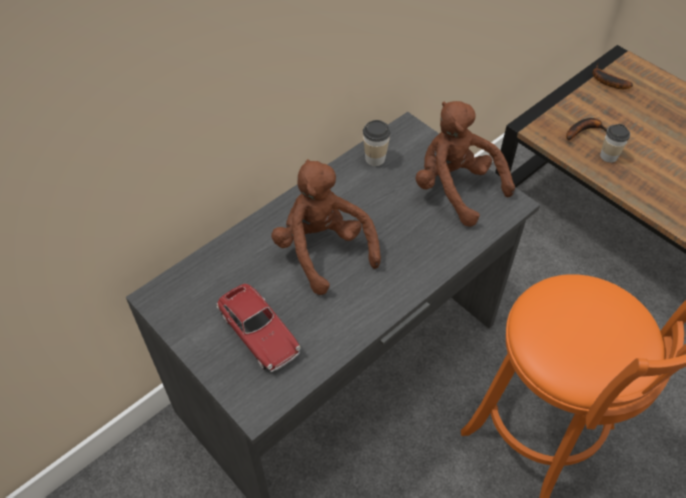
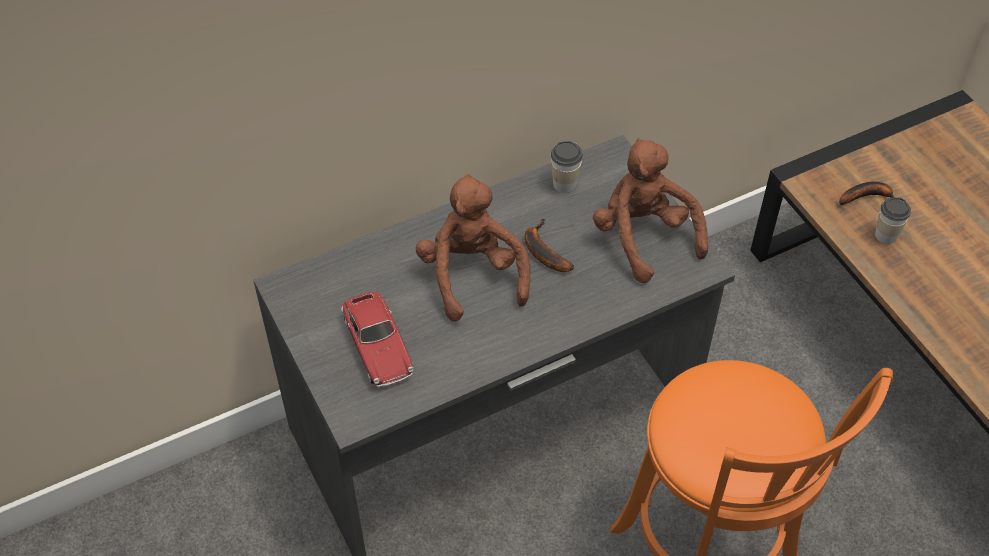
camera: 15 degrees right, 0 degrees up
(606, 81) = (925, 137): banana -> banana (542, 251)

